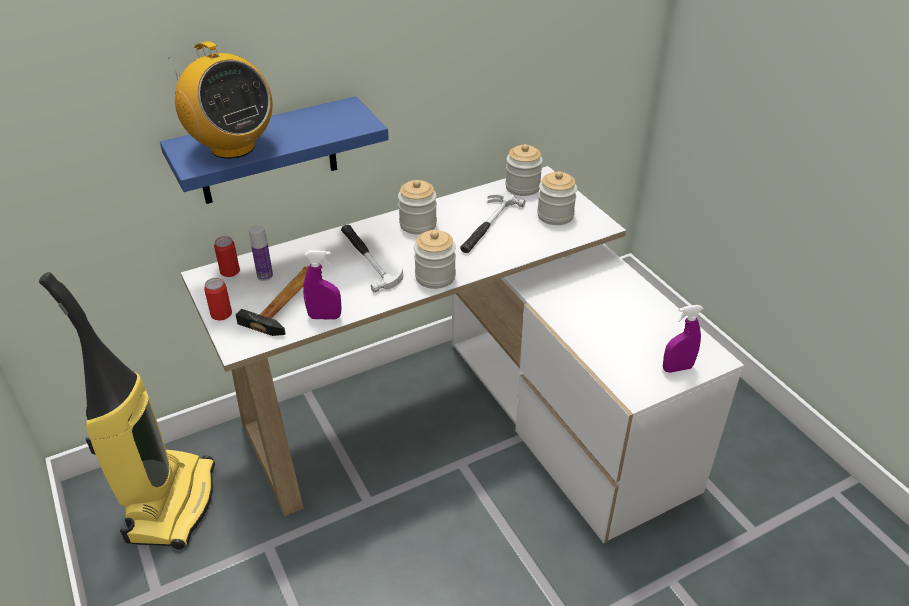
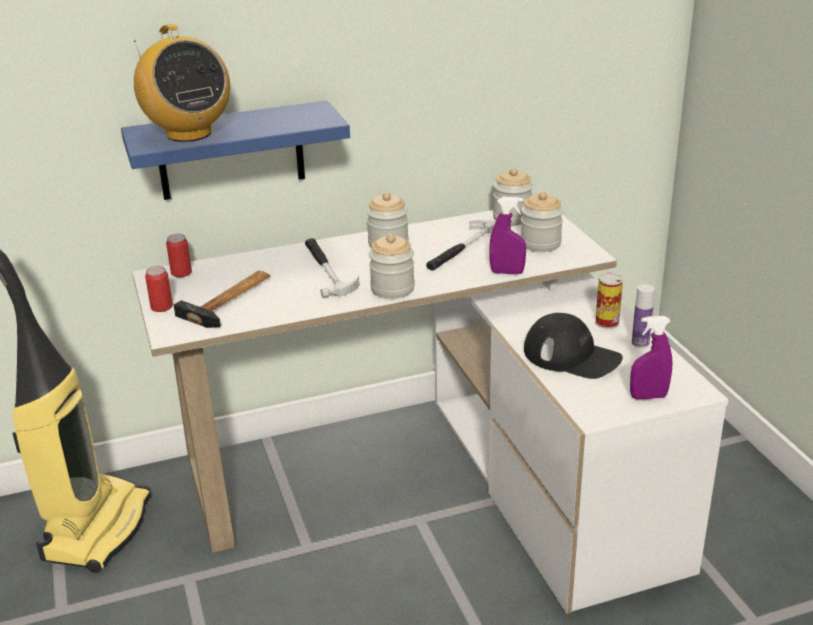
camera: 10 degrees right, 10 degrees down
(265, 276) = (215, 278): bottle -> bottle (640, 343)
(324, 317) = (266, 315): purple spray bottle -> purple spray bottle (507, 272)
(602, 329) = (572, 356): none -> black cap
(623, 290) = (607, 322): none -> can

